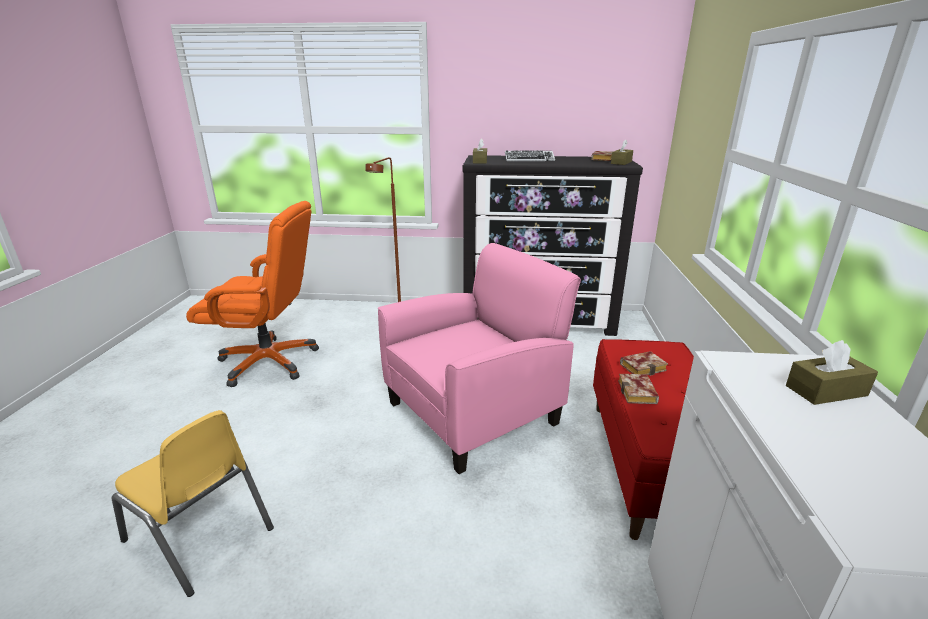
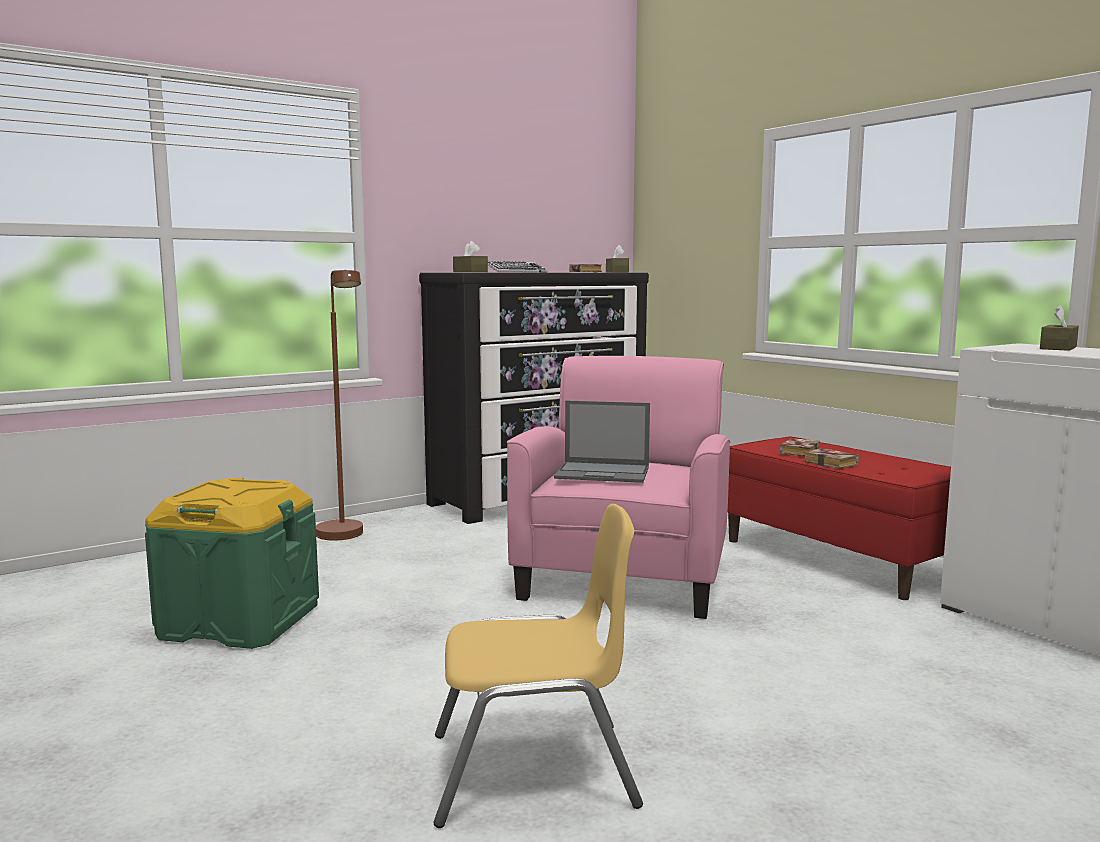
camera: 40 degrees left, 15 degrees down
(269, 362) = (240, 621): orange office chair -> green storage box
(442, 344) = (604, 473): none -> laptop

